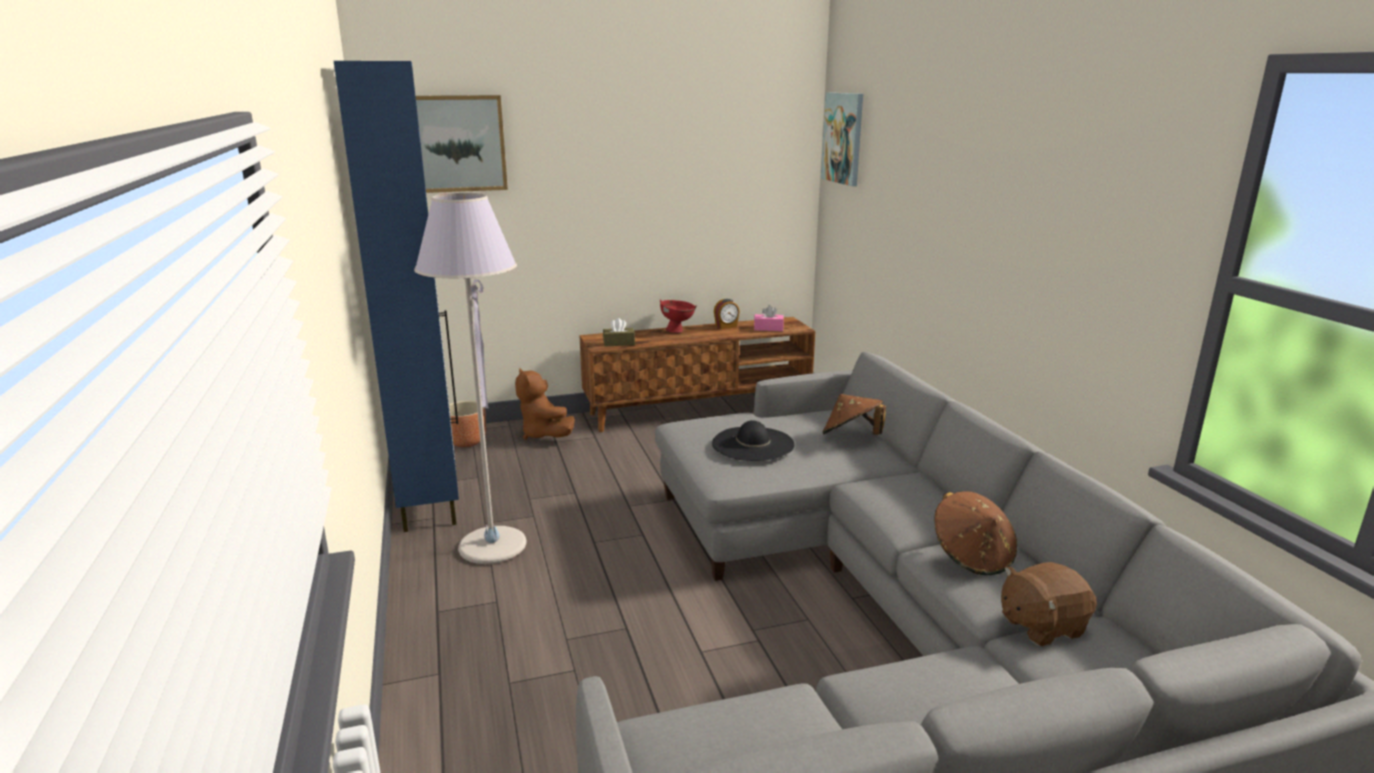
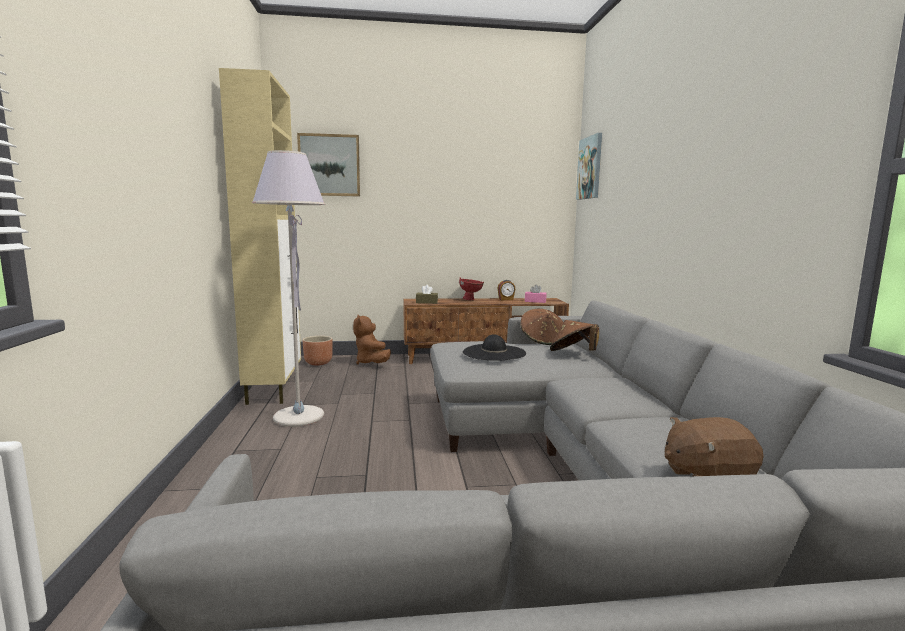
camera: 10 degrees right, 10 degrees down
(430, 499) = (274, 389): blue cabinet -> beige cabinet
(972, 556) = (650, 425): brown hat -> brown hat (542, 340)

